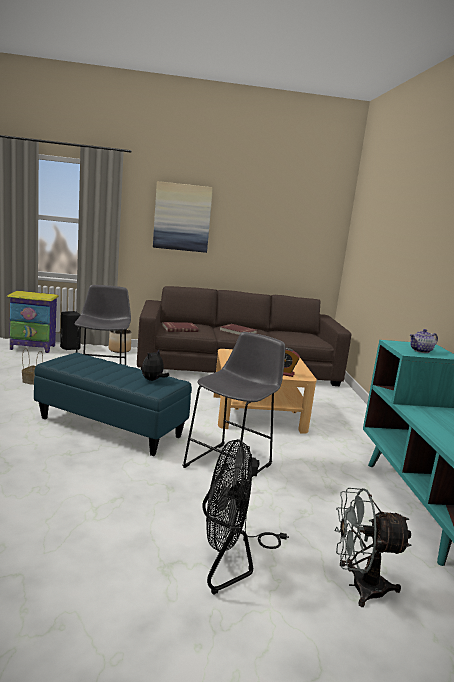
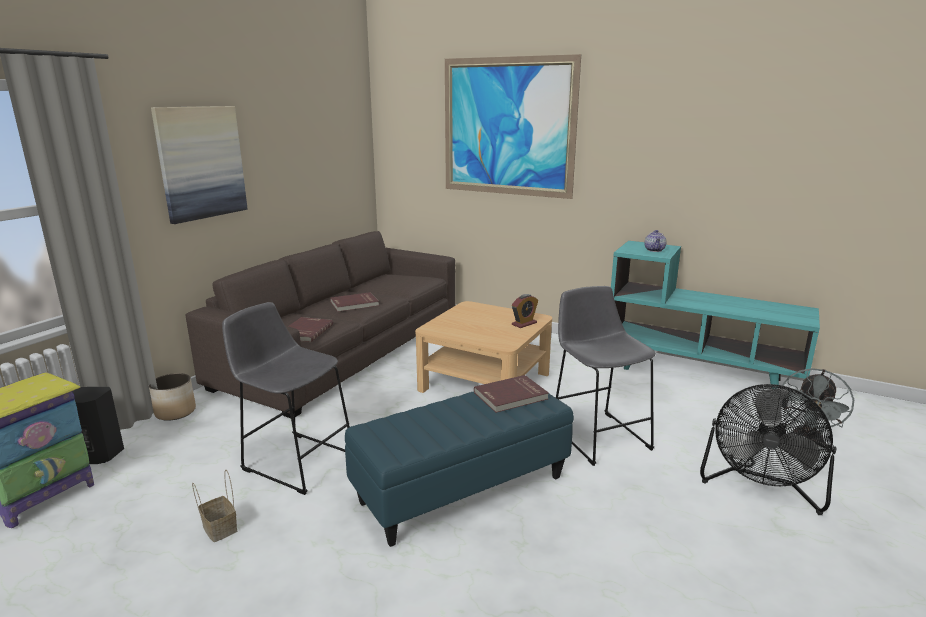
camera: 55 degrees left, 5 degrees up
(153, 380) = (511, 396): plush toy -> red book
(399, 223) = (507, 127): none -> picture

